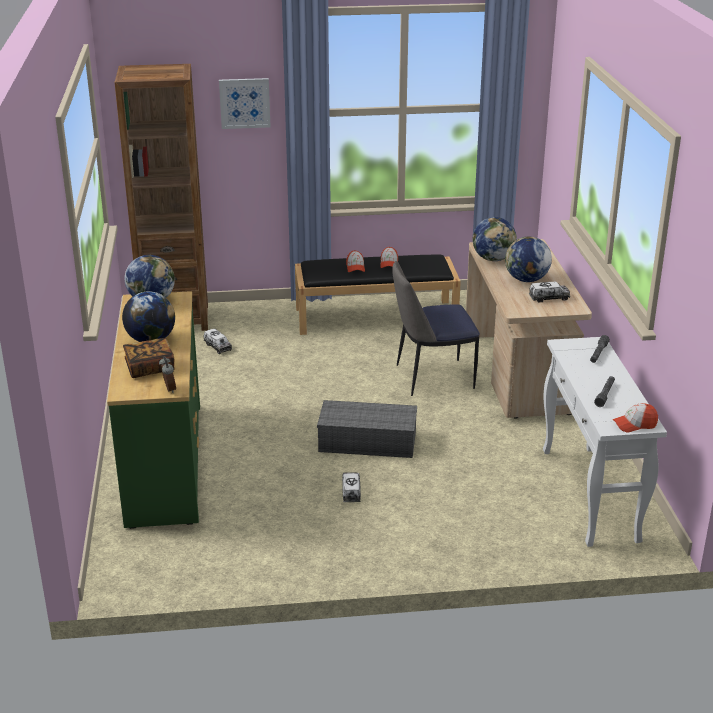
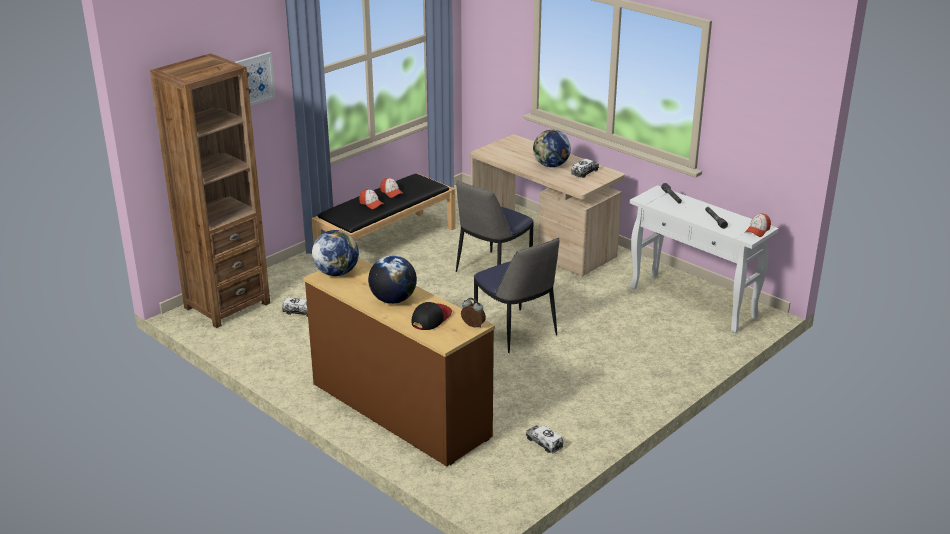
camera: 40 degrees left, 0 degrees up
(150, 368) = (431, 318): book -> cap
(164, 462) = (399, 410): green dresser -> brown dresser
(351, 491) = (557, 367): toy truck -> toy truck (544, 443)
(366, 442) = (516, 332): grey storage box -> chair
(493, 259) = (506, 158): globe -> none

